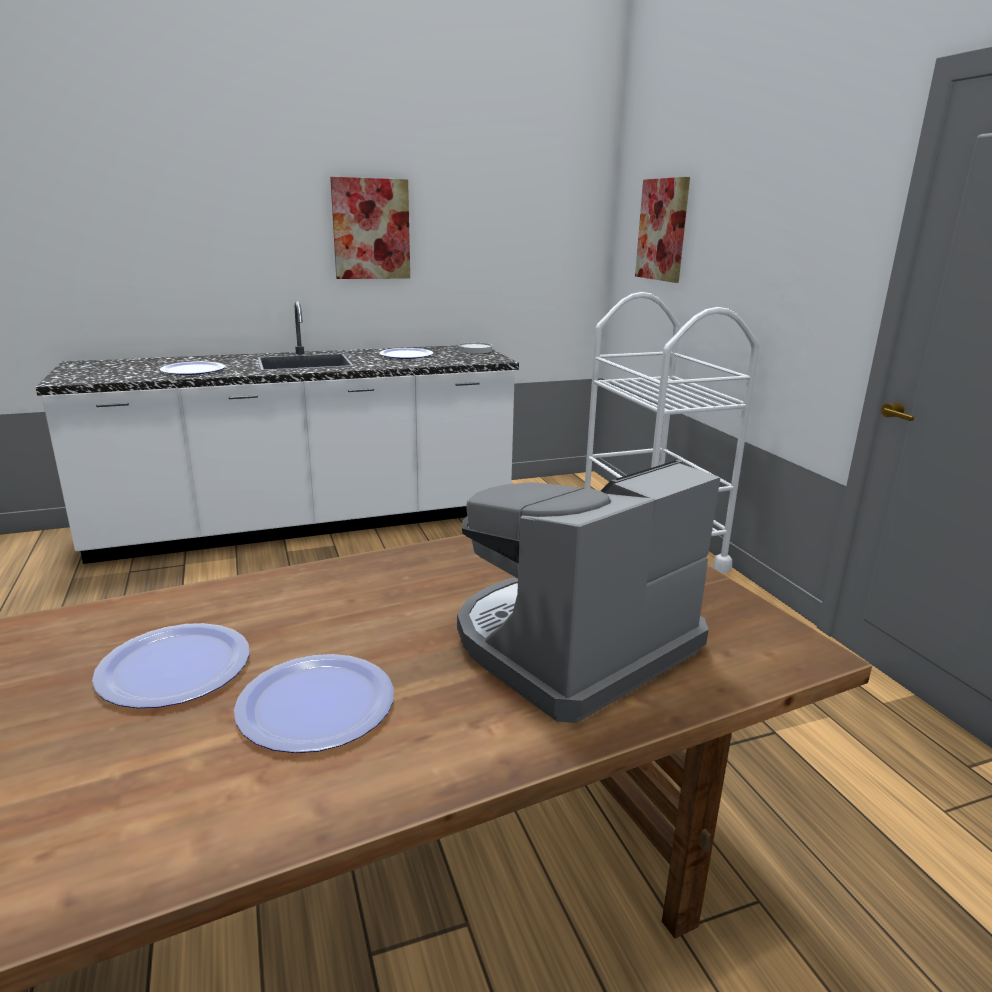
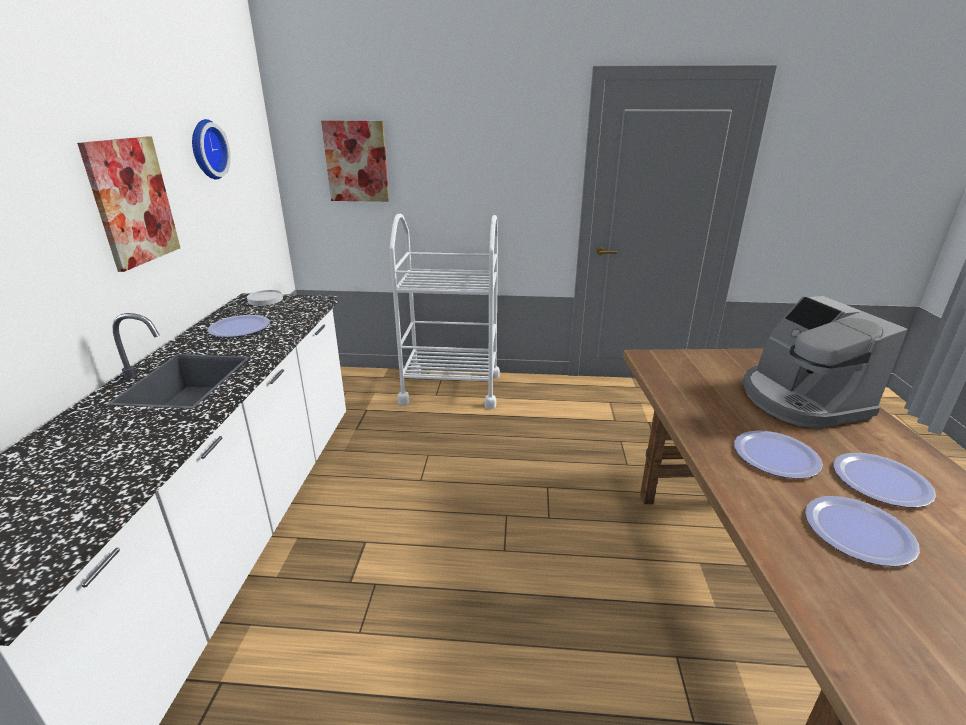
camera: 65 degrees left, 5 degrees up
(193, 370) = (118, 456): plate -> plate (776, 456)
(487, 200) = (206, 149): none -> wall clock

